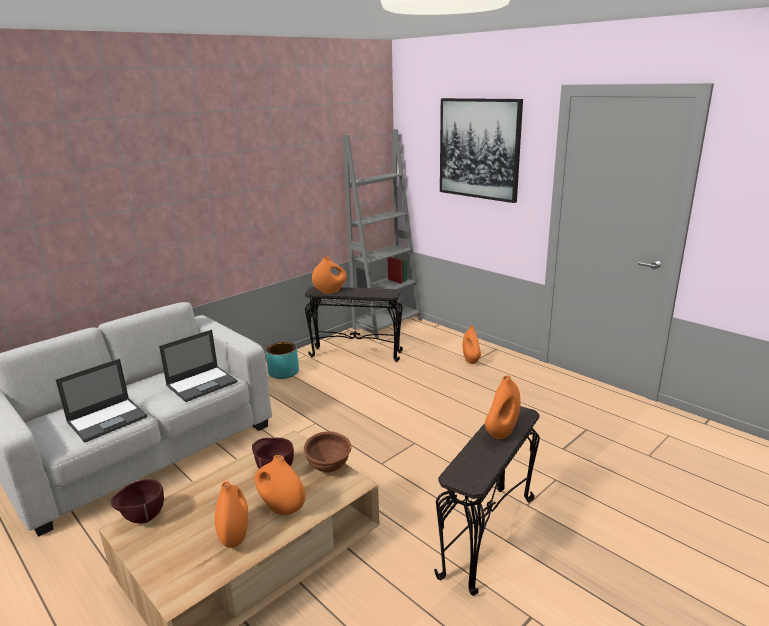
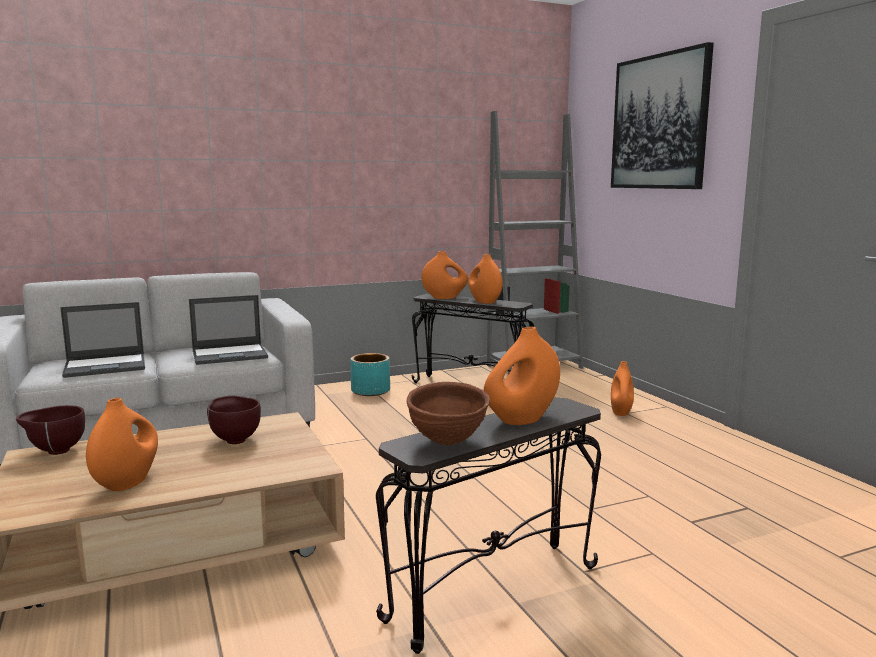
camera: 20 degrees right, 10 degrees down
(281, 508) = (205, 470): orange vase -> orange vase (484, 302)
(328, 468) = (299, 448): brown bowl -> brown bowl (447, 442)

